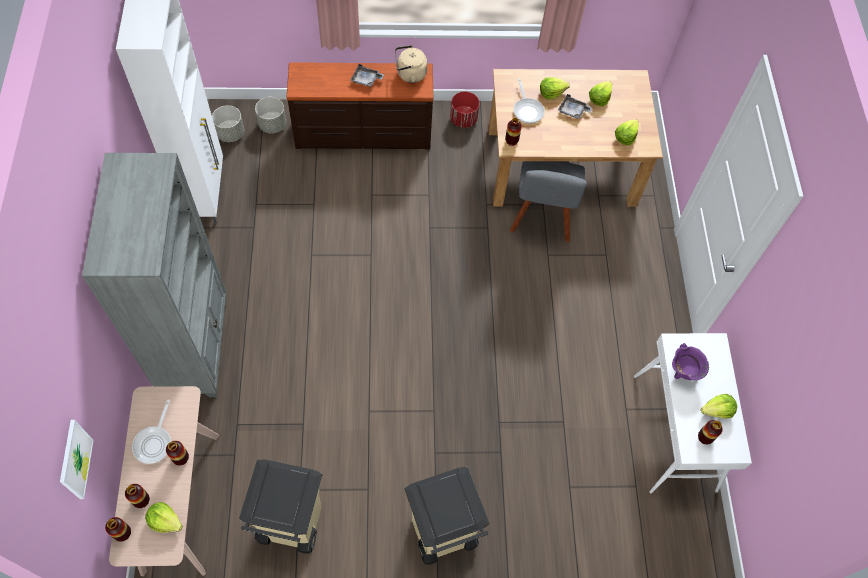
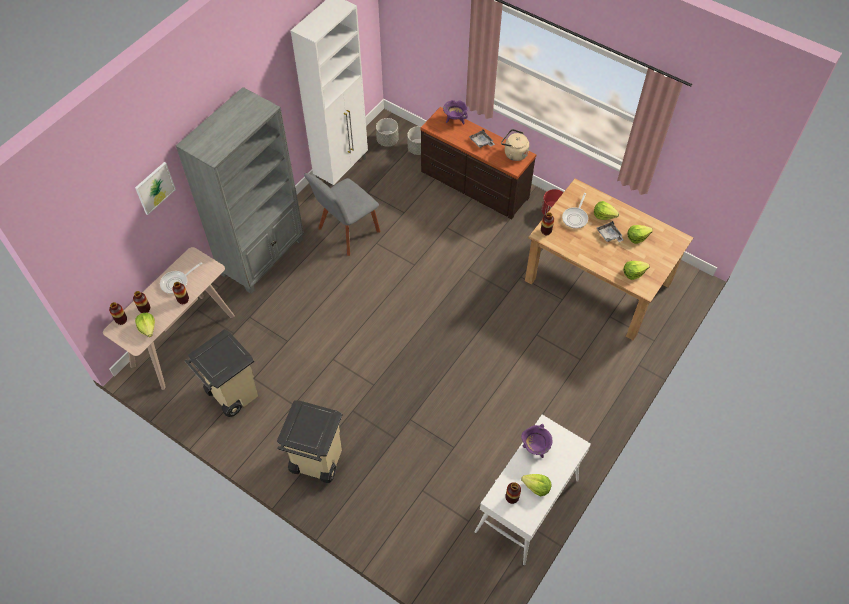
camera: 40 degrees right, 5 degrees down
(75, 460) = (108, 248): picture -> picture (155, 188)
(318, 69) = (455, 120): none -> purple cooking pot
(542, 218) = (554, 308): grey chair -> grey chair (346, 232)

